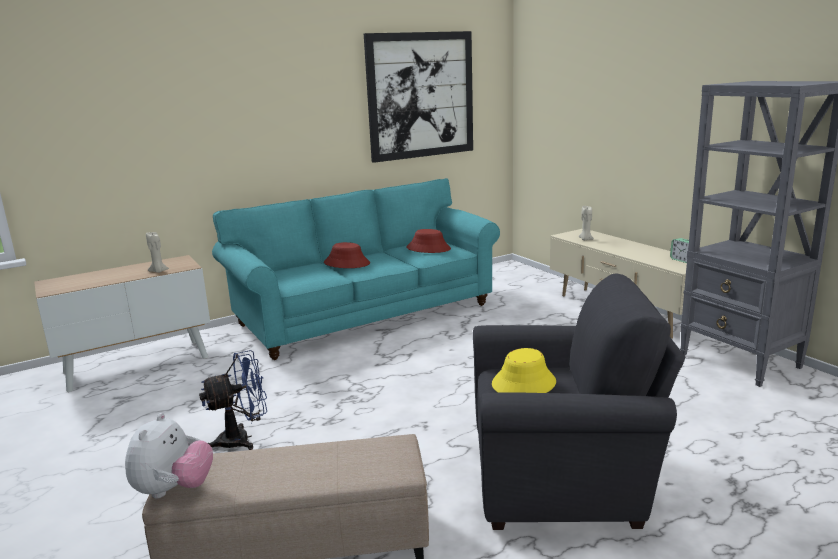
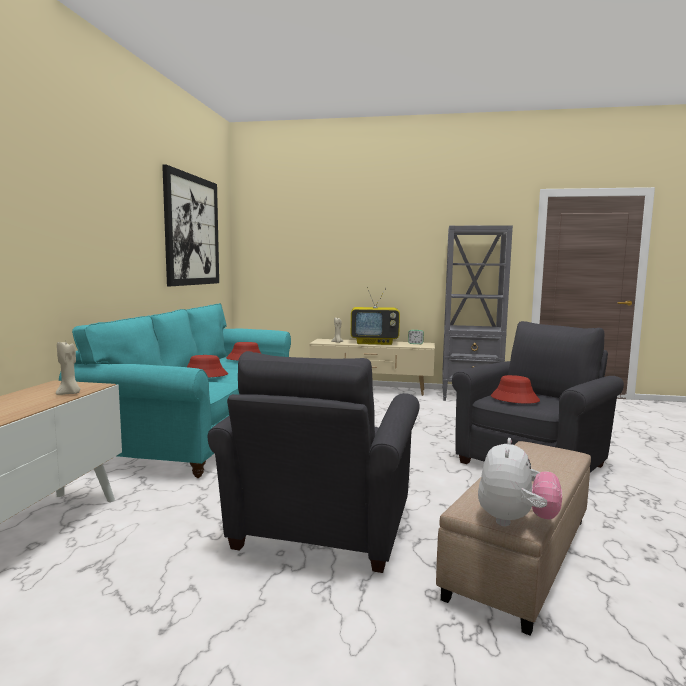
camera: 50 degrees left, 10 degrees down
(174, 490) = (515, 521): plush toy -> plush toy turned 60 degrees clockwise
(242, 439) = (320, 530): blue fan -> grey armchair
(523, 383) = (514, 399): yellow hat -> red hat
(630, 248) = (375, 343): none -> television

